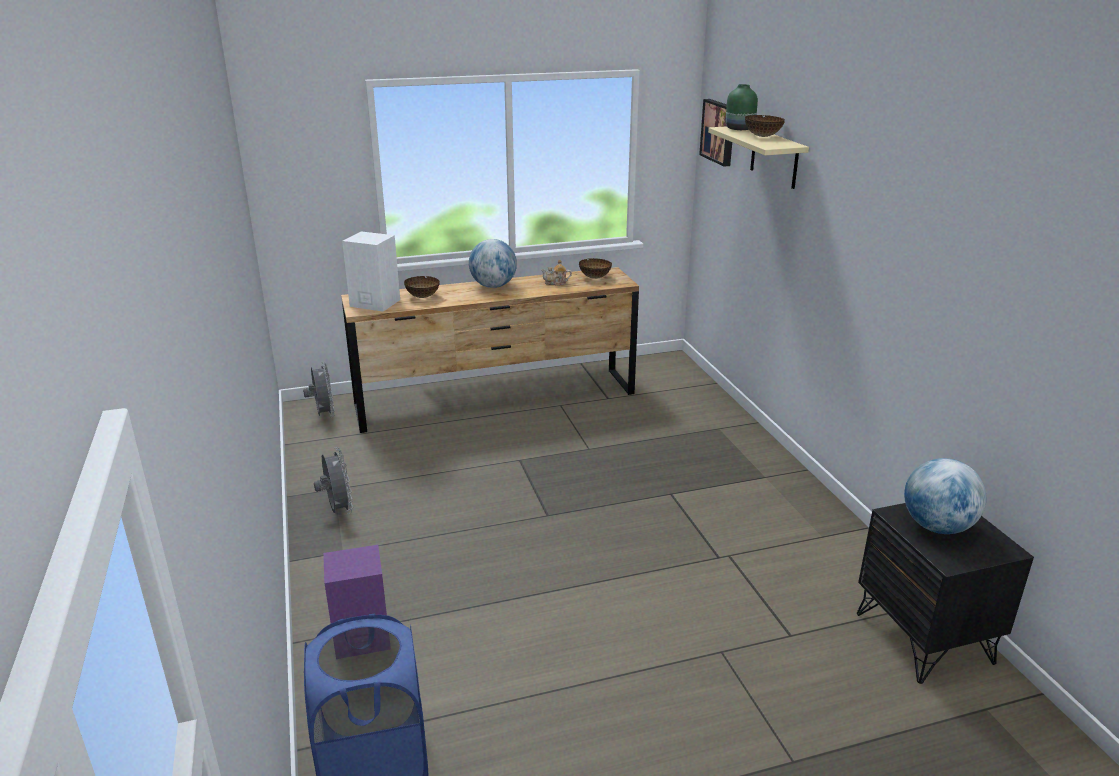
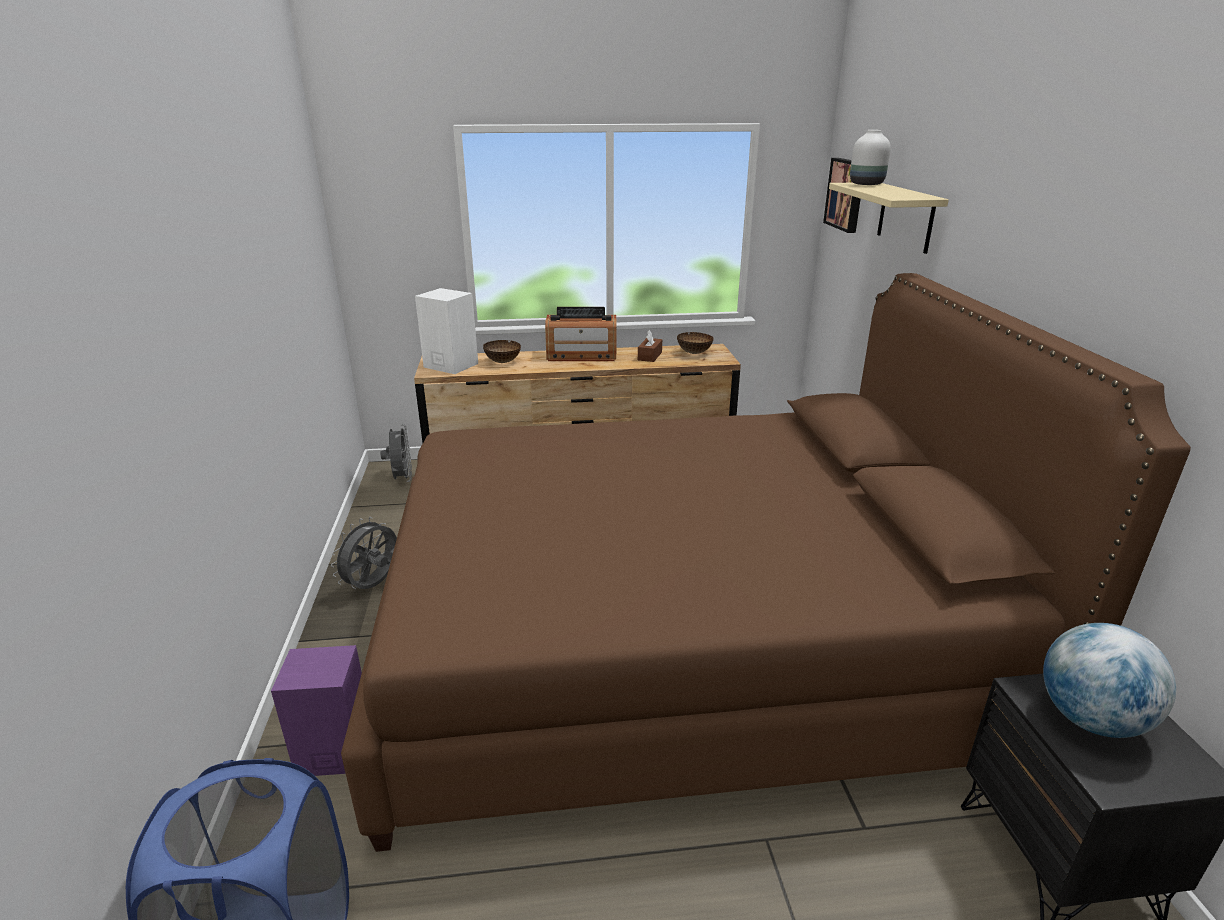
camera: 10 degrees right, 0 degrees up
(338, 510) = (373, 585): grey fan -> grey fan turned 135 degrees counterclockwise
(493, 286) = (581, 355): globe -> radio
(556, 283) = (649, 356): teapot -> brown tissue box
(623, 530) = (679, 647): none -> brown bed
(738, 129) = (865, 184): green vase -> white vase
(763, 136) = (893, 190): bowl -> none

